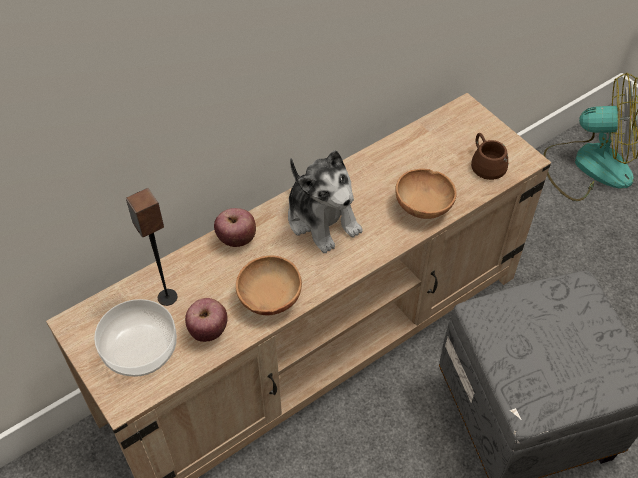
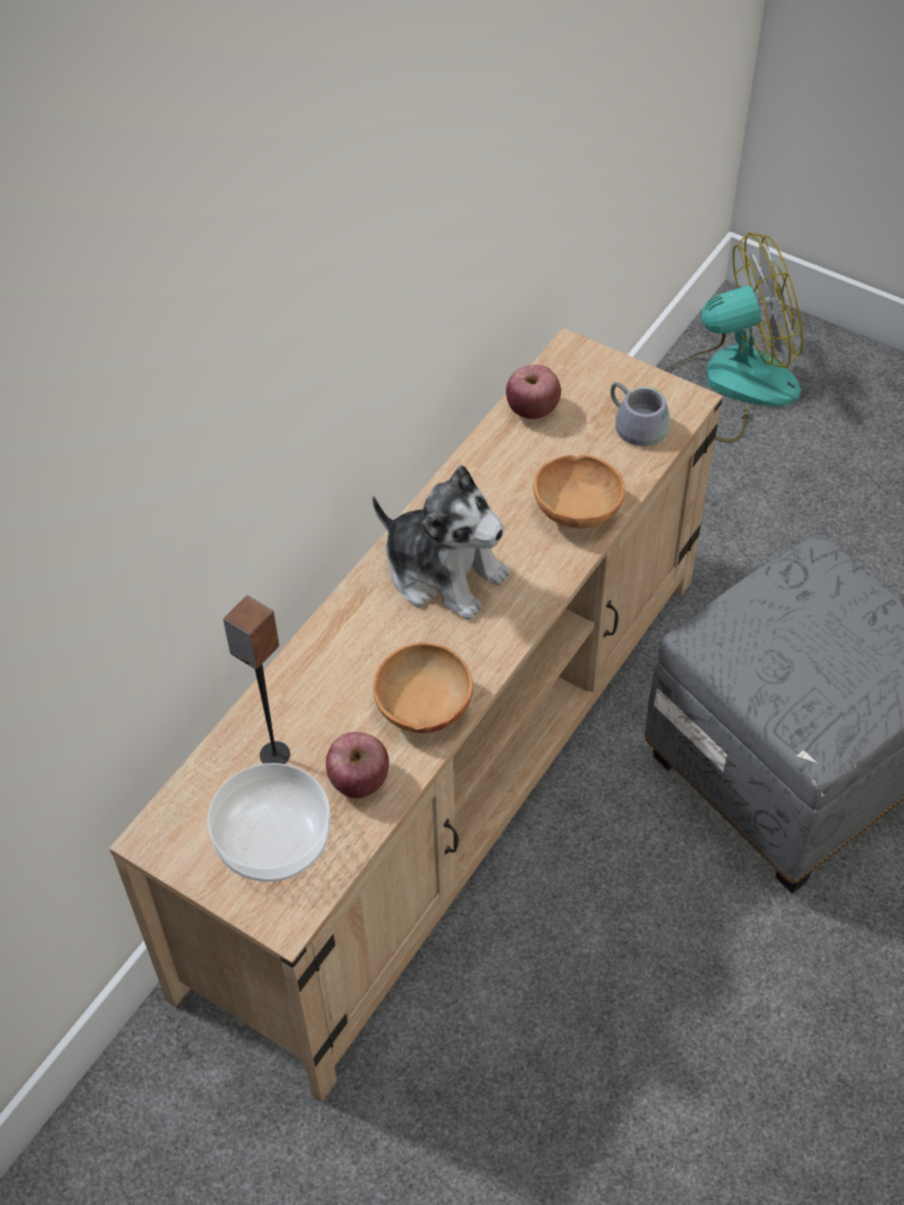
camera: 20 degrees left, 0 degrees up
(237, 239) = (334, 639): apple -> apple (533, 410)
(489, 162) = (639, 421): brown mug -> grey mug

